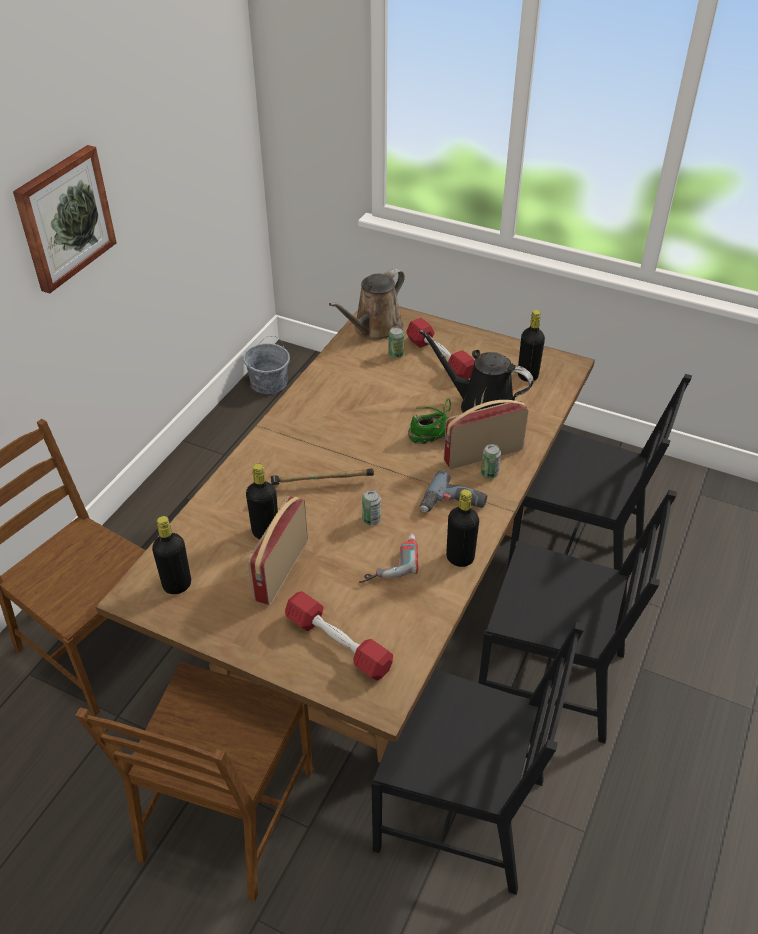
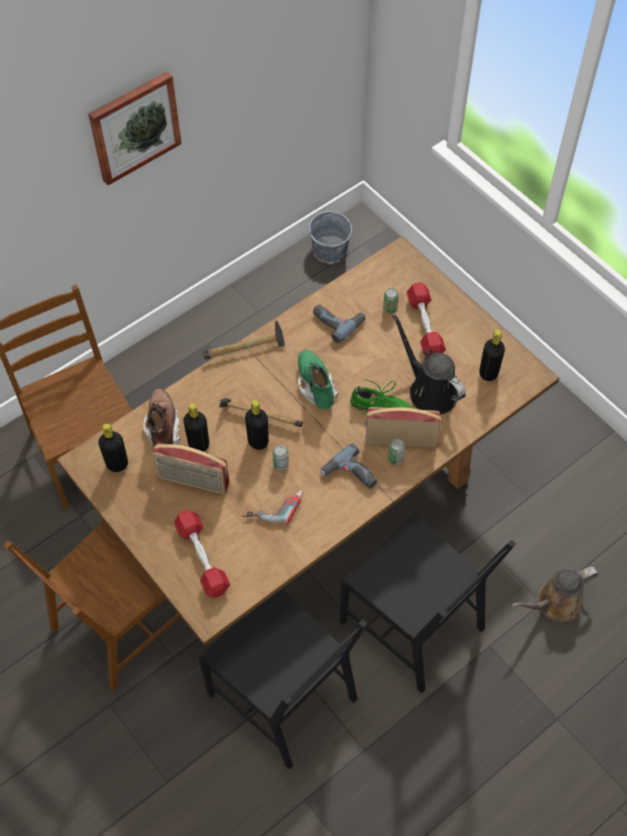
camera: 25 degrees right, 15 degrees up
(213, 530) = (162, 427): none -> brown boot
(269, 431) = (246, 350): none -> hammer
(280, 570) = (193, 481): radio -> radio turned 120 degrees counterclockwise
(350, 378) = (338, 320): none -> power drill
(363, 438) = (316, 386): none -> green boot
(375, 329) = (387, 274): brown watering can -> brown watering can (555, 603)
(460, 558) = (327, 525): black bottle -> black bottle (258, 441)
(577, 553) = (503, 525): black chair -> none

